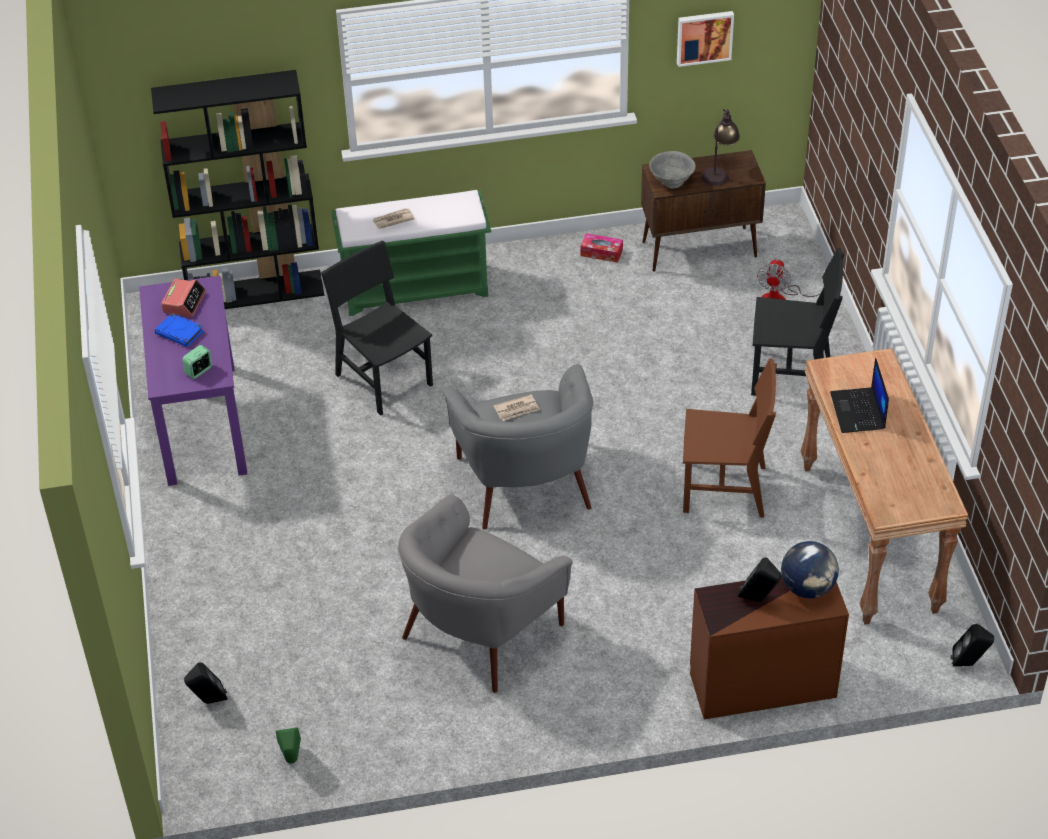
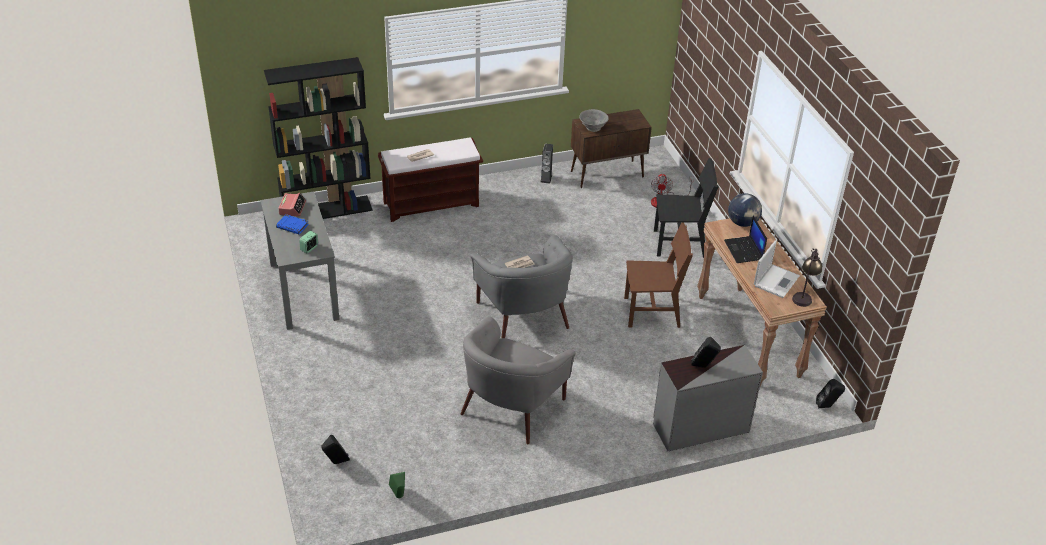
camera: 10 degrees left, 5 degrees down
(201, 423) = (303, 290): purple desk -> grey desk
(384, 379) = (420, 258): black chair -> none
(416, 288) = (432, 204): green bench -> brown bench
(601, 252) = (546, 178): tissue box -> speaker
(704, 37) = (610, 35): picture -> none
(719, 172) = (621, 121): table lamp -> table lamp (804, 295)
(761, 683) = (700, 427): brown dresser -> grey dresser
(807, 588) = (733, 358): globe -> globe (742, 223)
(898, 465) = (776, 280): none -> laptop

